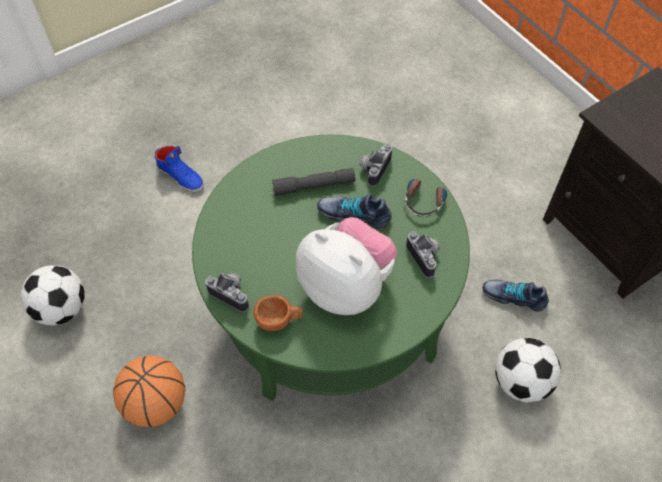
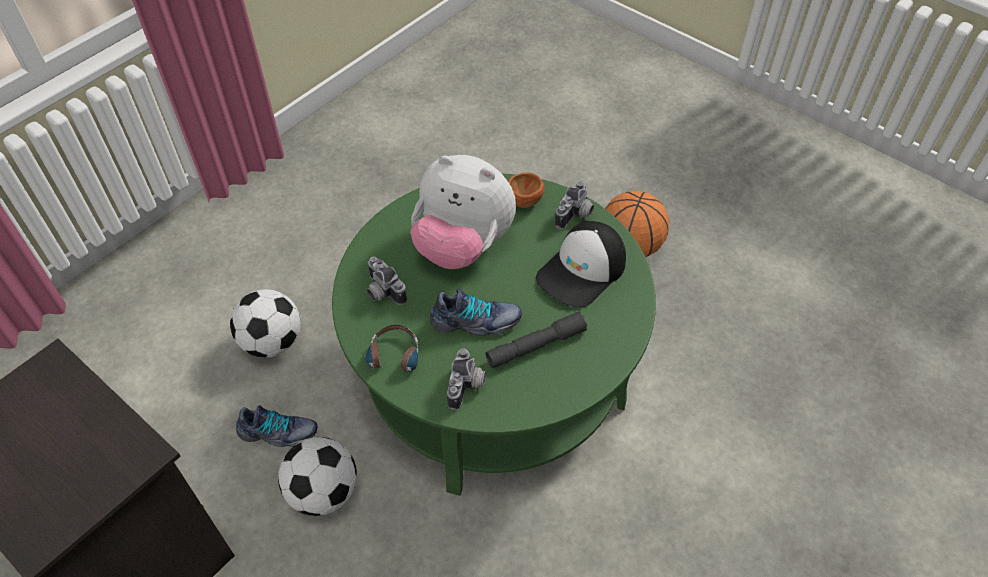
camera: 165 degrees right, 5 degrees down
(62, 308) = (779, 304): football -> football (323, 492)
(181, 176) = (755, 497): blue shoe -> none
(232, 293) = (576, 215): camera -> camera turned 75 degrees counterclockwise
(251, 238) = (582, 271): none -> cap

